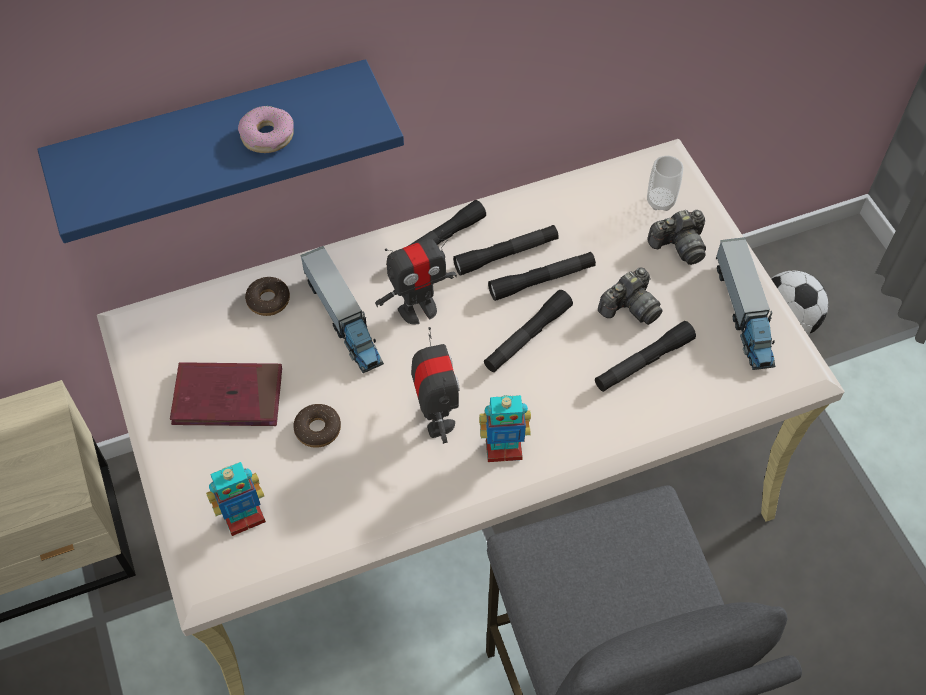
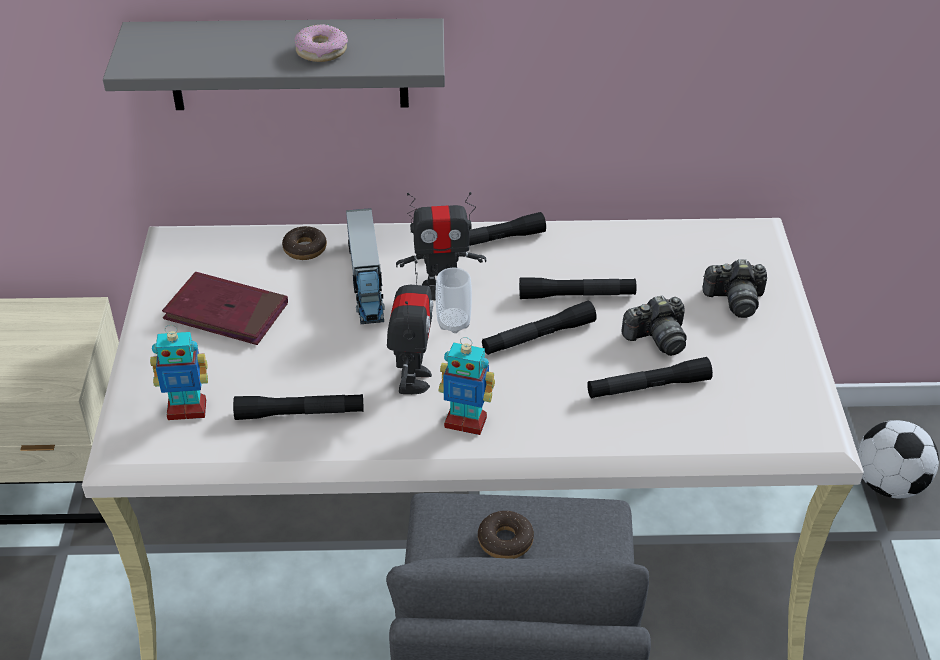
camera: 20 degrees right, 15 degrees down
(215, 139) = (288, 64): blue shelf -> grey shelf
(318, 429) = (294, 358): donut -> donut (505, 541)
(506, 254) = (551, 267): black flashlight -> black flashlight (300, 413)
(660, 201) = (733, 260): cup -> cup (454, 323)
(743, 313) = (777, 373): toy truck -> none

